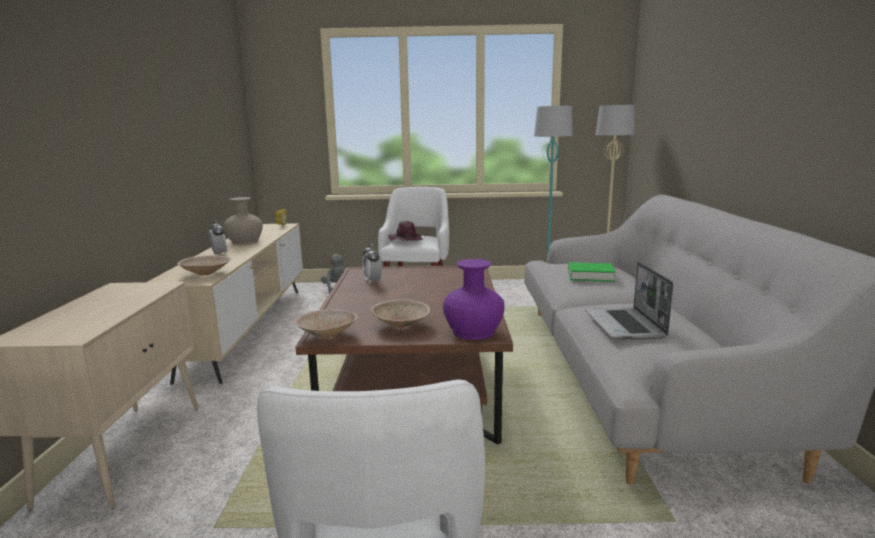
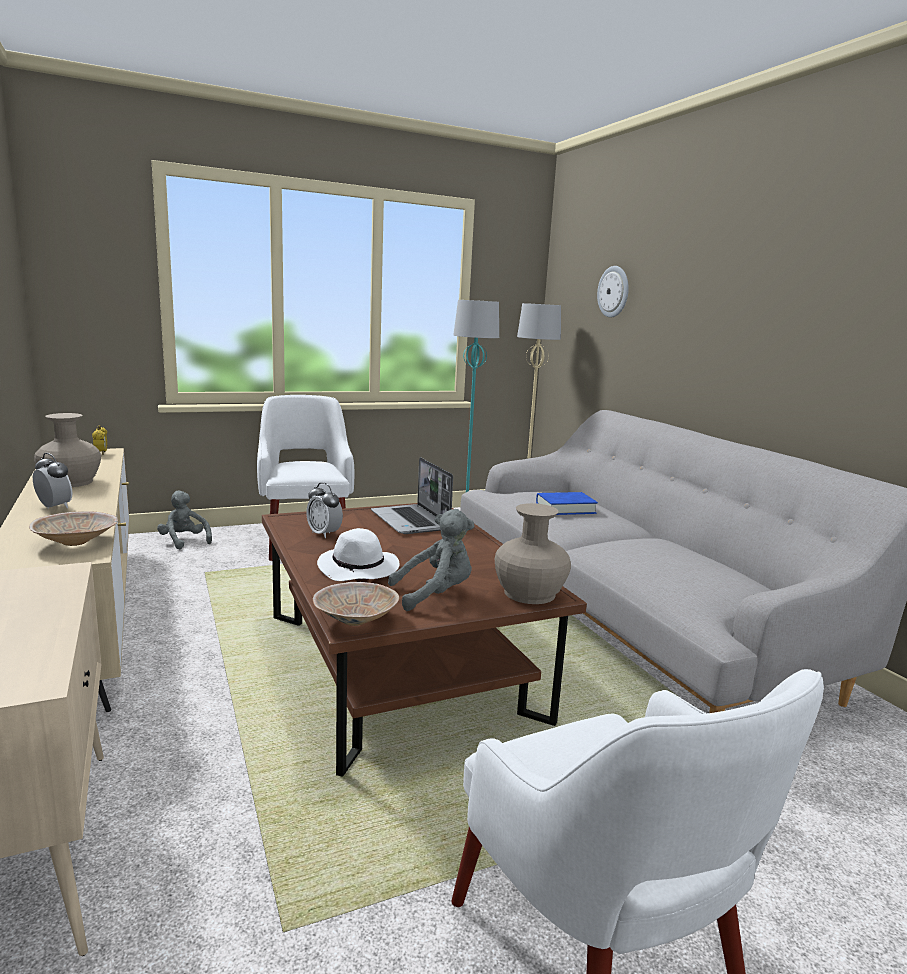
camera: 25 degrees left, 0 degrees up
(369, 305) = (359, 569): none -> white hat
(401, 325) = (435, 594): beige bowl -> grey plush toy
(406, 240) = (297, 468): purple hat -> none
(473, 331) = (529, 593): purple vase -> beige vase
(590, 276) = (565, 508): green book -> blue book
(625, 325) = (661, 566): laptop -> laptop (411, 521)
(674, 88) = (614, 292): none -> wall clock

